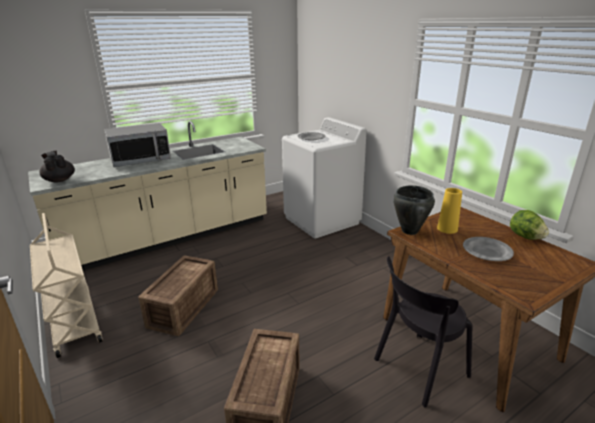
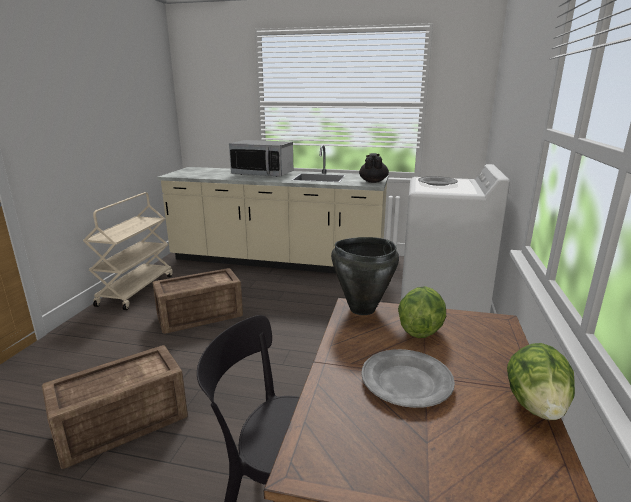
camera: 45 degrees right, 5 degrees down
(59, 180) = (187, 174): black teapot -> black teapot (373, 181)
(447, 229) = (419, 330): yellow vase -> lettuce

